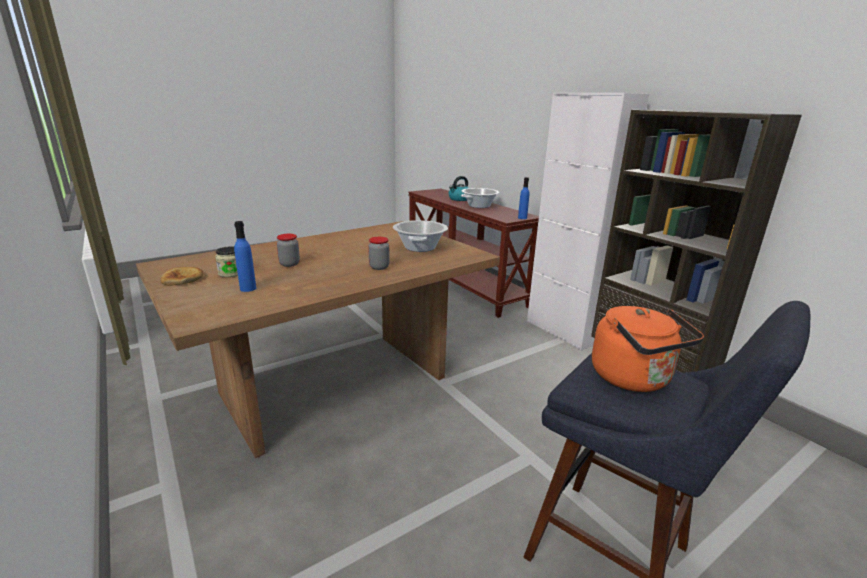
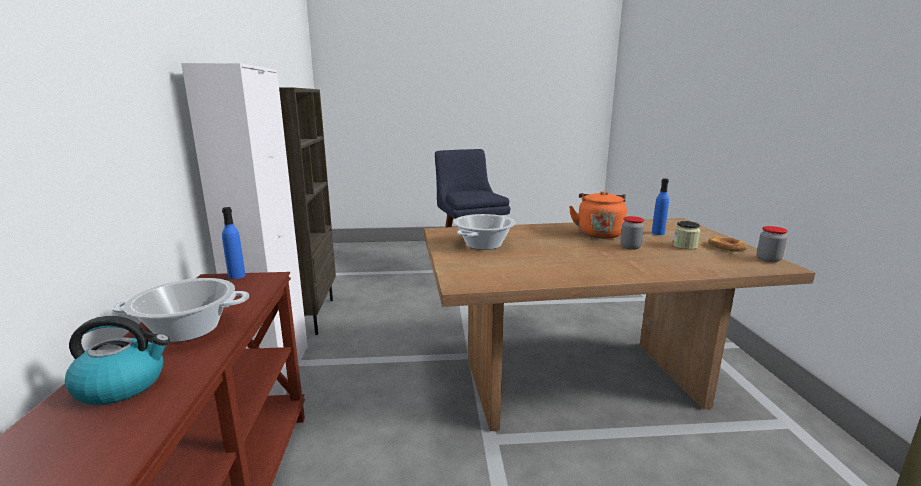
camera: 150 degrees left, 5 degrees down
(379, 267) = (544, 233): jar -> jar (768, 259)
(634, 379) = (474, 193): orange kettle -> orange kettle (598, 233)

